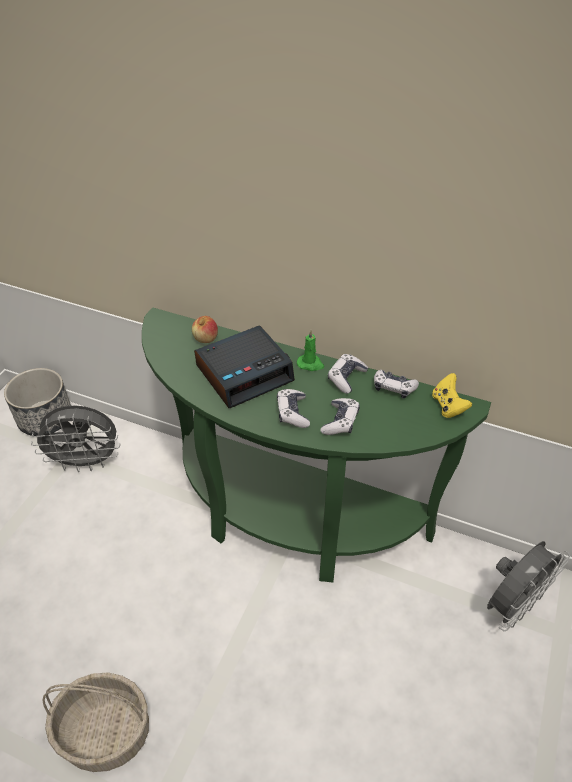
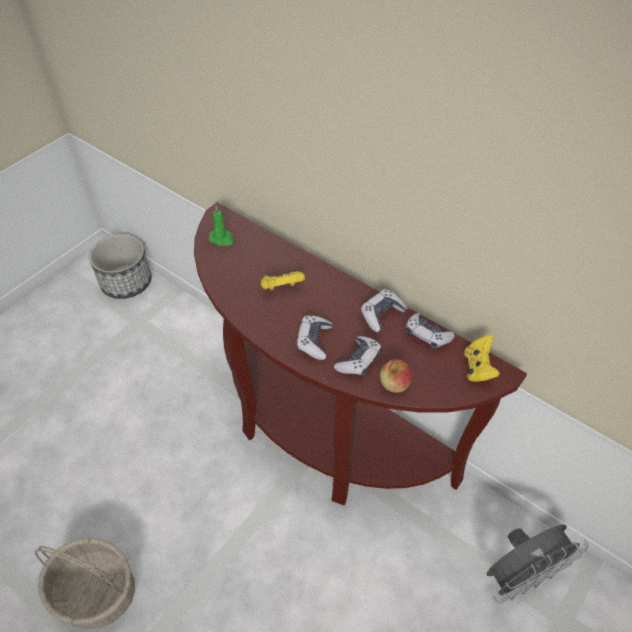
camera: 15 degrees right, 5 degrees up
(87, 462) = (151, 332): grey fan -> none
(205, 338) = (256, 244): apple -> apple (394, 384)
(245, 373) = (282, 288): alarm clock -> yellow game controller
(289, 519) = (321, 431): green console table -> brown console table
(310, 364) = (350, 292): green candle -> green candle (222, 239)

